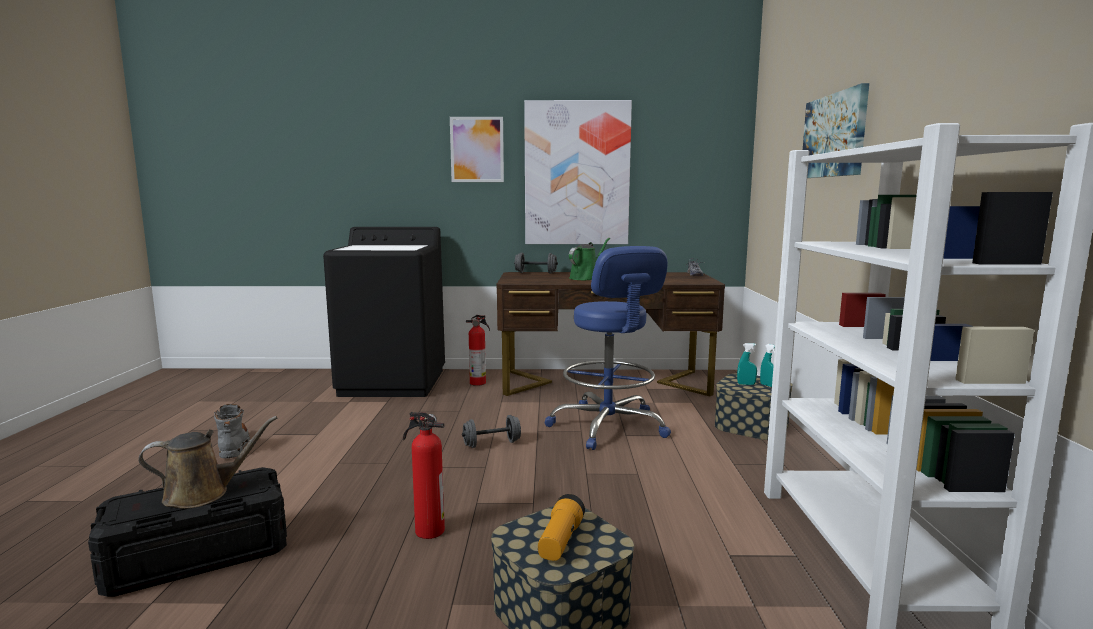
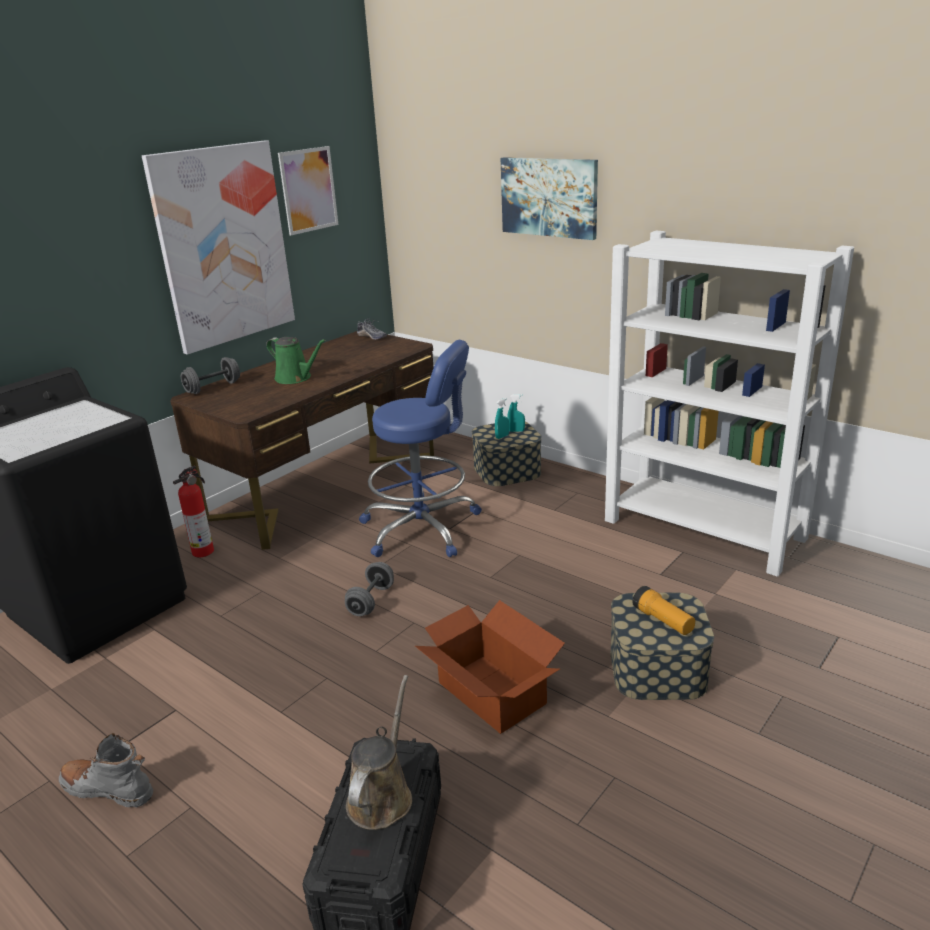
camera: 50 degrees left, 15 degrees up
(427, 530) = (491, 694): fire extinguisher -> cardboard box
(477, 149) = (91, 238): picture -> picture (308, 190)
(586, 278) = (296, 378): green watering can -> green watering can turned 135 degrees clockwise

